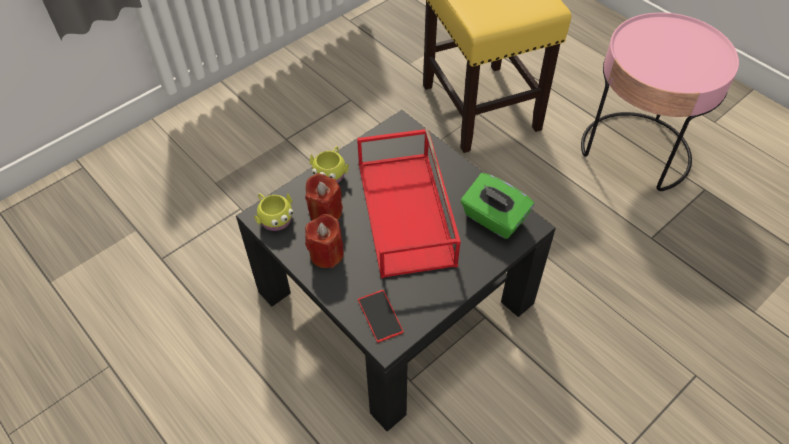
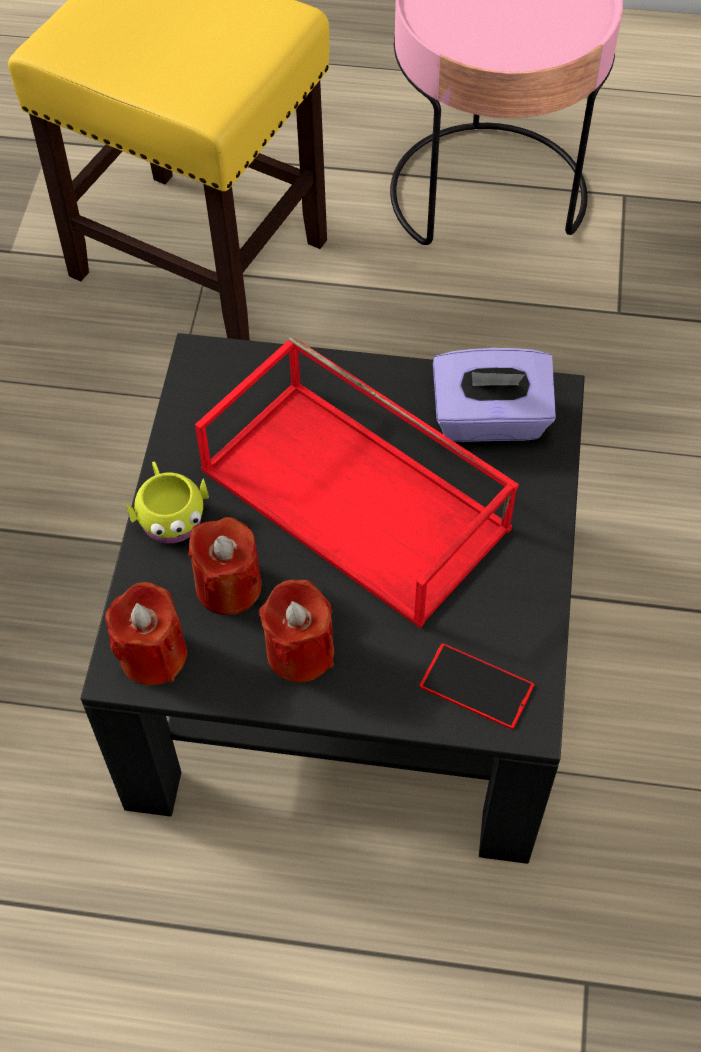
camera: 40 degrees left, 5 degrees up
(274, 218) = (153, 655): yellow mug -> red candle
(493, 219) = (490, 420): green tissue box -> purple tissue box

